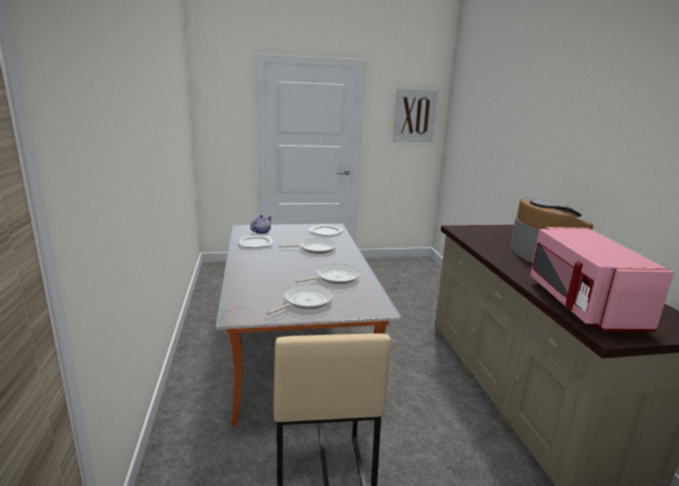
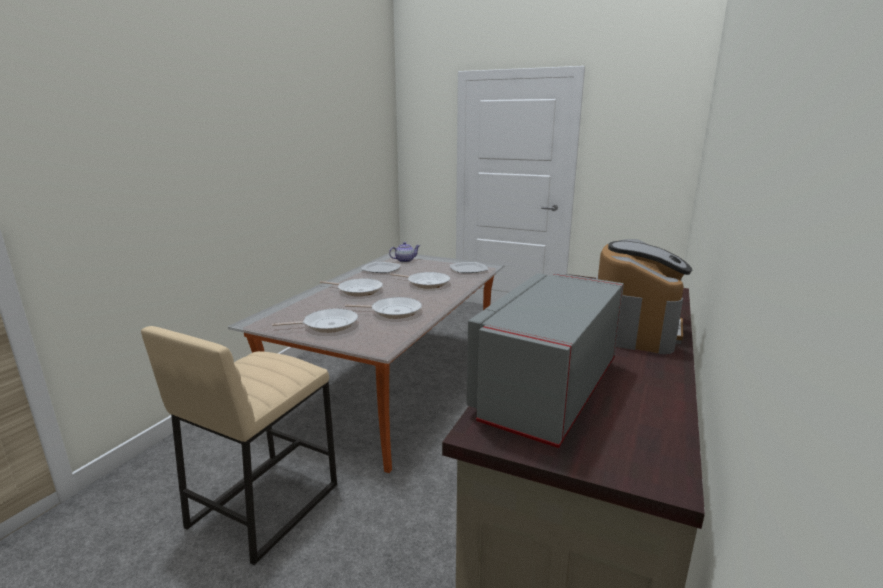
camera: 35 degrees right, 0 degrees up
(272, 266) = (358, 290): none -> frying pan
(415, 115) = (652, 136): picture -> none
(581, 304) = (543, 389): pink microwave -> grey microwave

